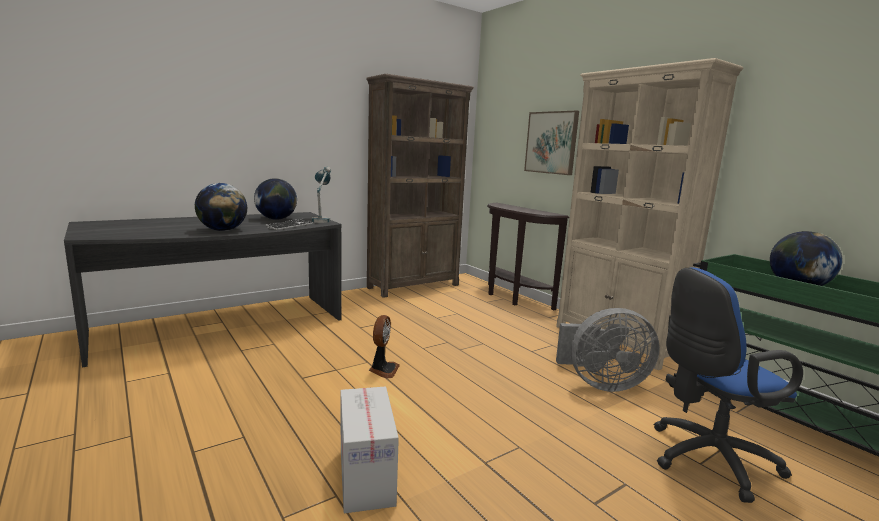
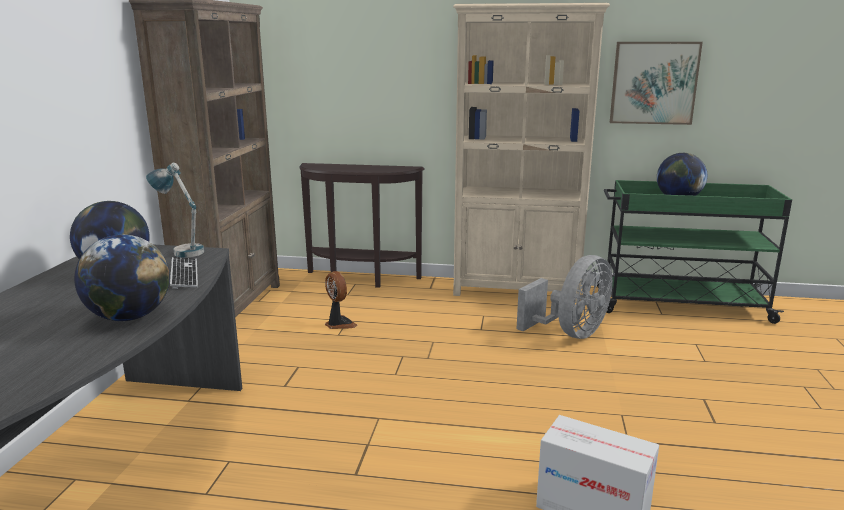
camera: 45 degrees left, 5 degrees up
(383, 370) = (409, 416): fan -> fan (339, 324)
(551, 142) = (382, 80): picture -> picture (654, 83)
(706, 460) = (702, 357): blue office chair -> none

